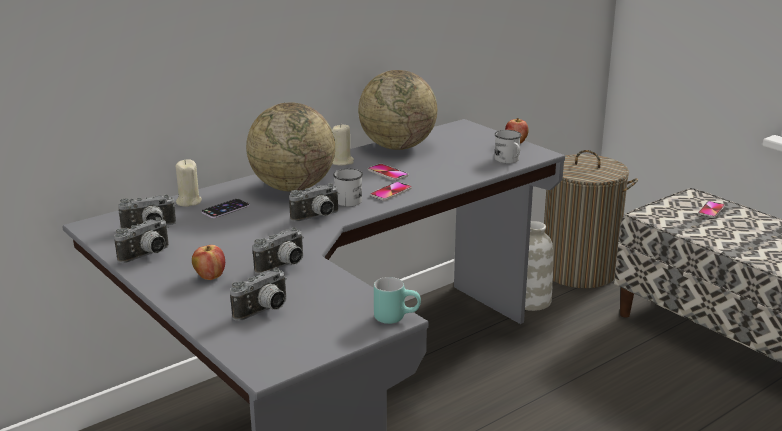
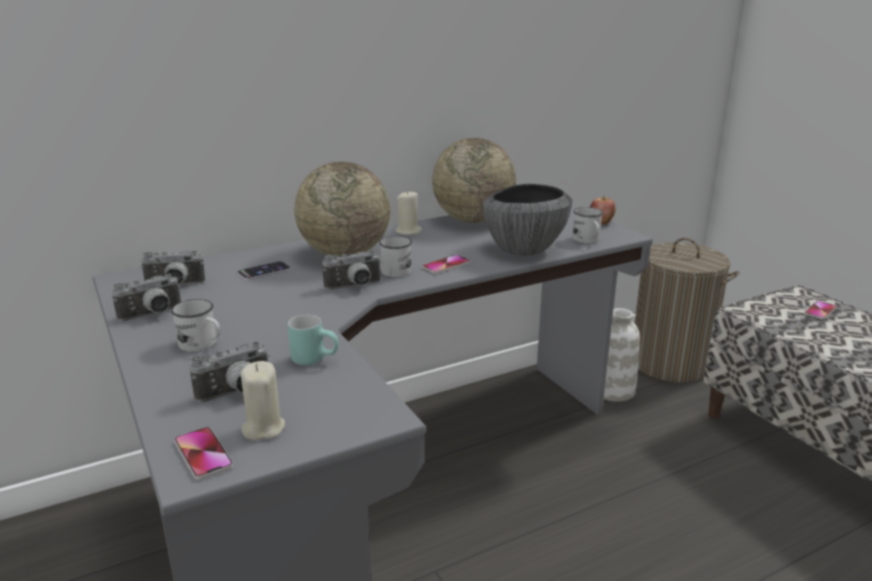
camera: 10 degrees right, 0 degrees up
(188, 201) = (231, 261): beige candle -> beige candle (263, 428)
(210, 277) = (202, 345): apple -> white mug
(284, 267) = (288, 340): camera -> none
(388, 173) = (451, 245): phone -> phone (203, 454)
(396, 317) = (387, 416): turquoise mug -> turquoise mug (316, 359)
(454, 172) = (523, 249): none -> bowl

